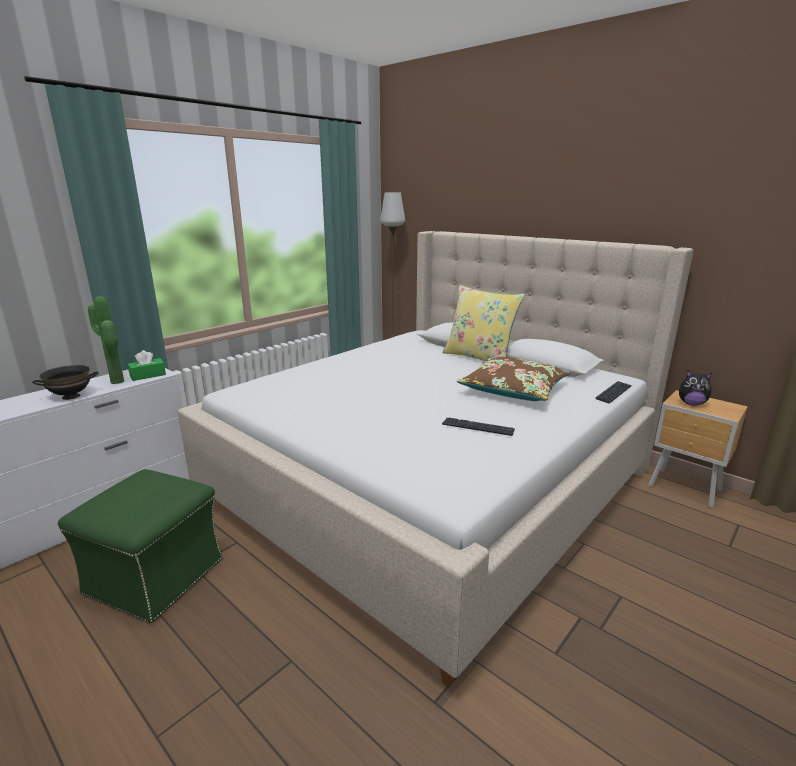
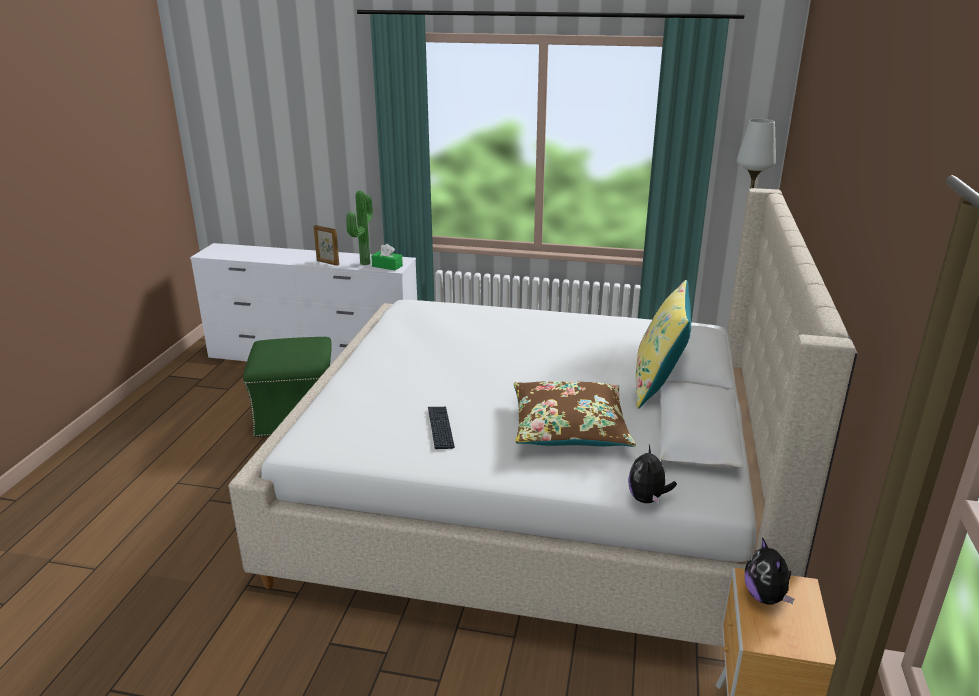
camera: 60 degrees right, 5 degrees up
(71, 396) = (327, 263): black bowl -> picture frame
(614, 393) = (647, 499): keyboard -> plush toy

